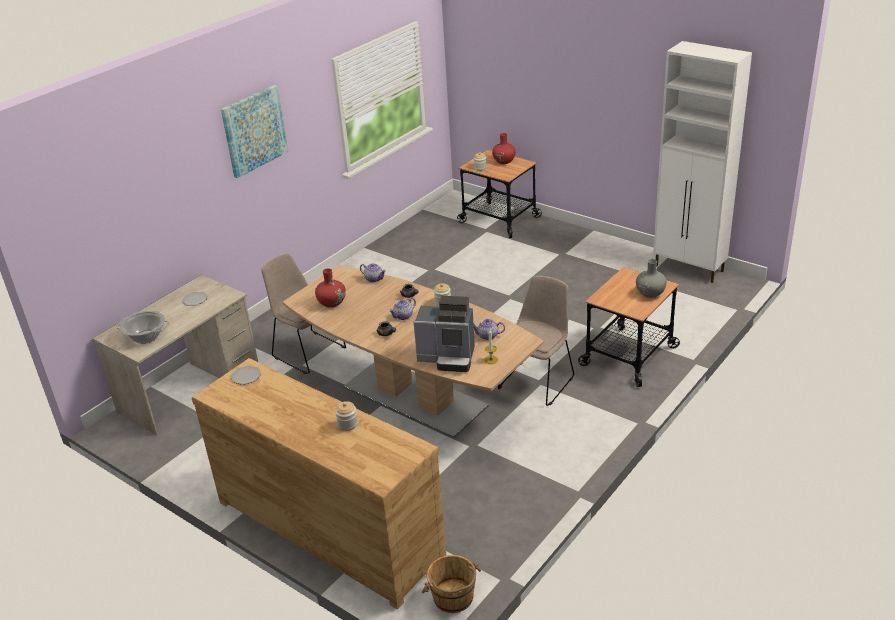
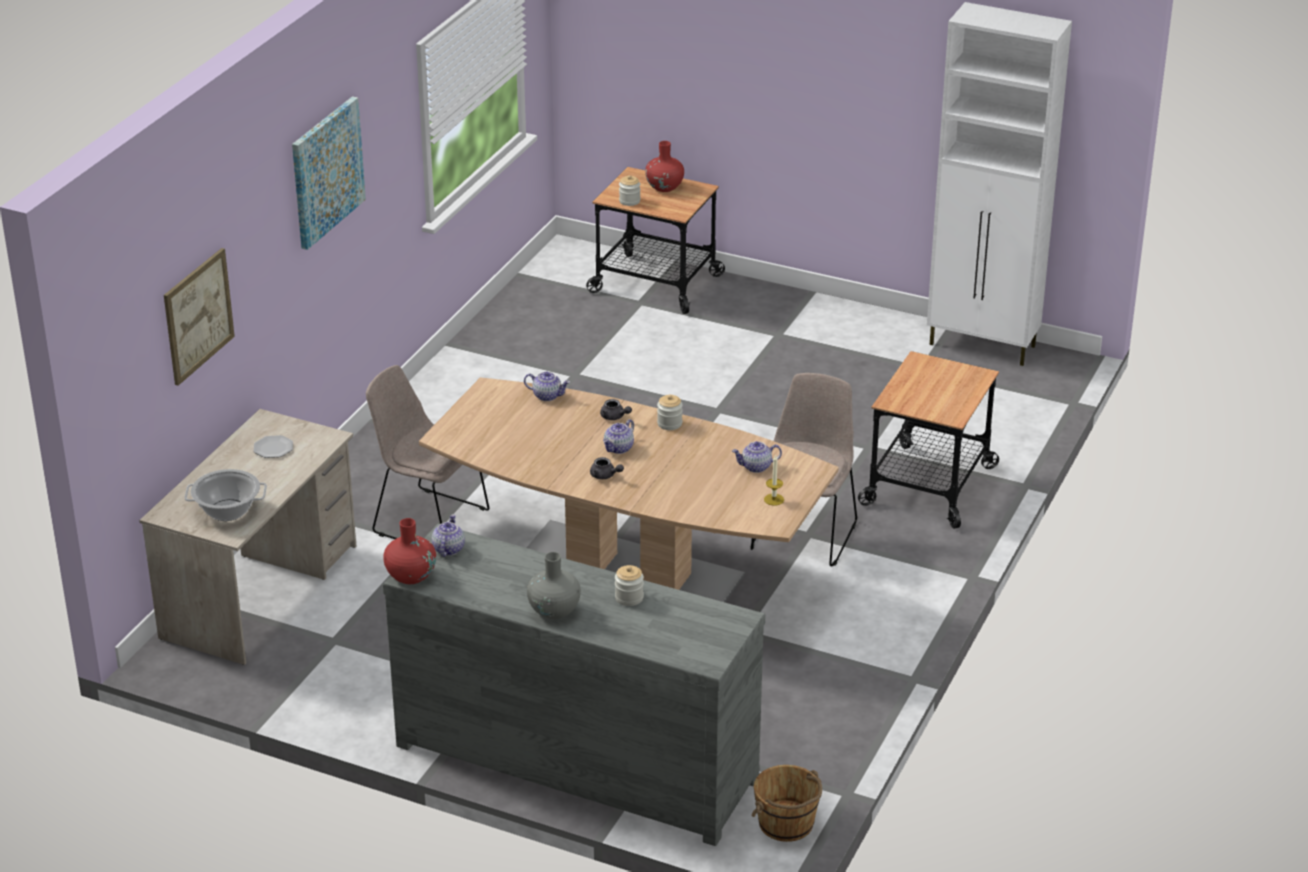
camera: 15 degrees left, 0 degrees up
(140, 212) = (198, 316): none -> picture
(246, 376) = (448, 549): plate -> teapot
(329, 527) = (576, 760): brown dresser -> grey dresser
(332, 303) = (499, 437): red vase -> red vase (411, 575)
(448, 358) = (711, 502): coffee machine -> none
(650, 293) = (962, 388): grey vase -> grey vase (554, 610)

